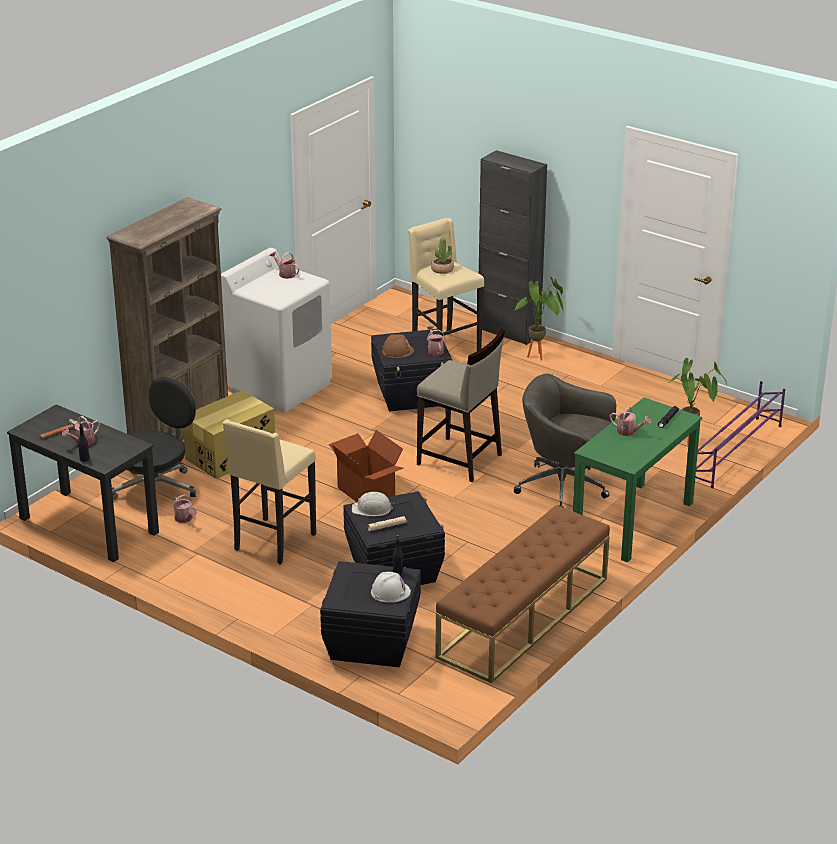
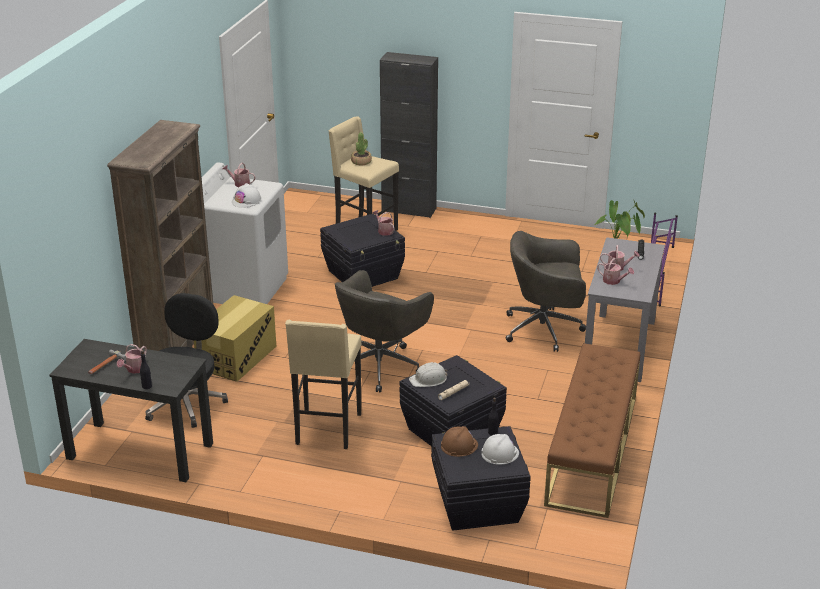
camera: 20 degrees left, 0 degrees up
(185, 519) = (230, 425): watering can -> watering can (614, 281)
(279, 293) = (246, 201): none -> white hard hat
(367, 491) = (381, 365): cardboard box -> grey office chair
(397, 351) = (353, 237): brown hard hat -> brown hard hat (459, 445)
(460, 460) = (442, 322): beige stool -> none
(540, 357) = (448, 225): potted plant -> none
(632, 521) = (619, 346): green desk -> grey desk

